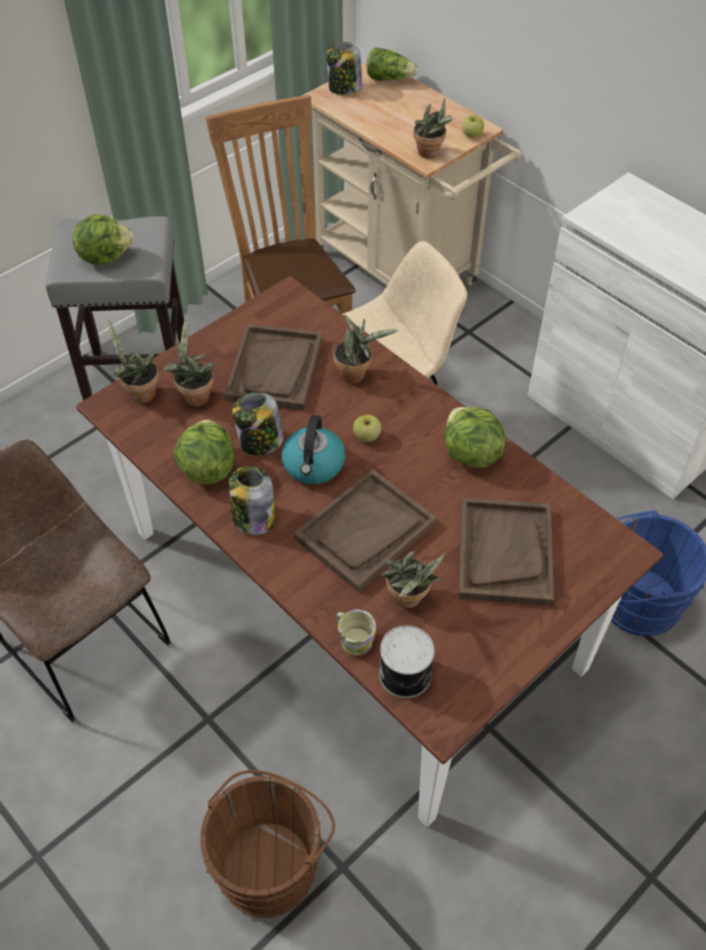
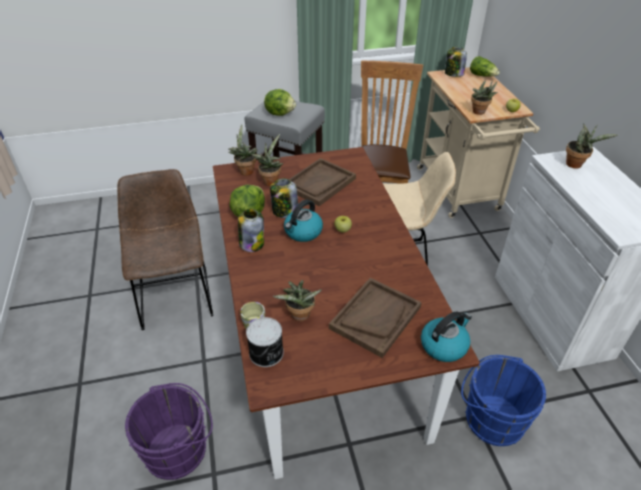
camera: 30 degrees right, 10 degrees down
(271, 862) = (180, 449): brown bucket -> purple bucket
(356, 374) = (361, 200): potted plant -> potted plant (576, 164)
(365, 532) = (304, 273): brown tray -> none
(470, 454) = (395, 260): lettuce -> none
(610, 551) = (444, 345): none -> kettle

